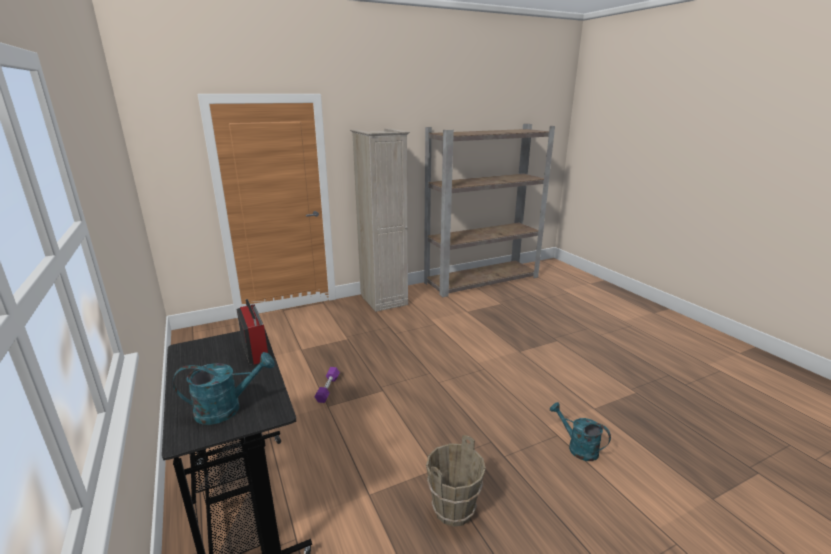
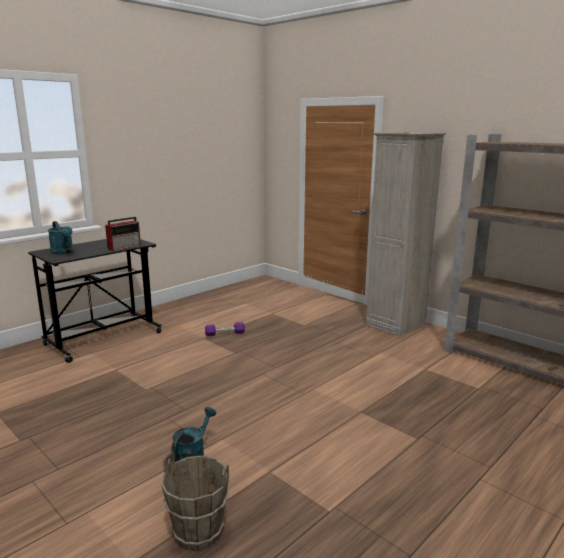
camera: 70 degrees right, 5 degrees down
(454, 509) = (104, 402): brown bucket -> brown bucket (198, 534)

